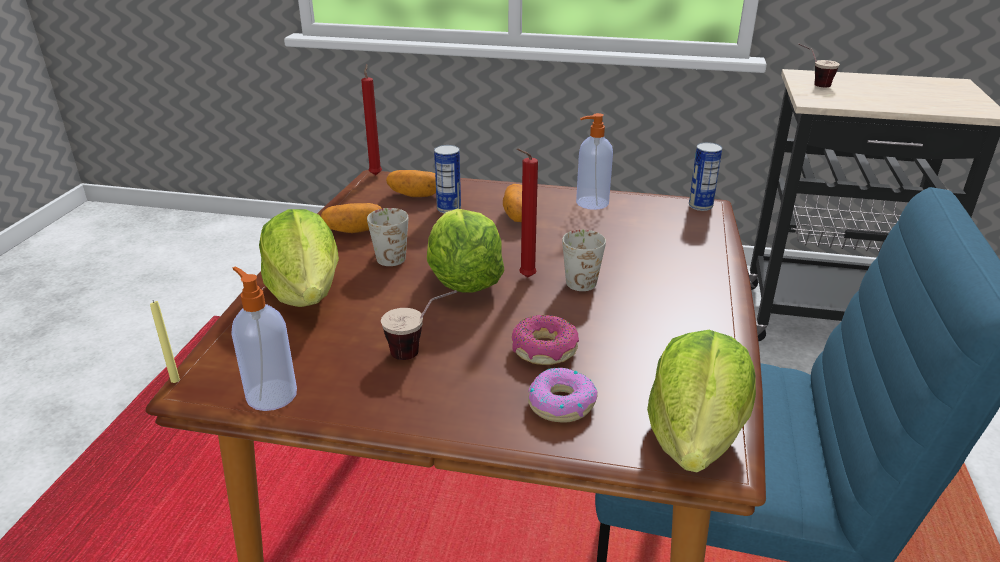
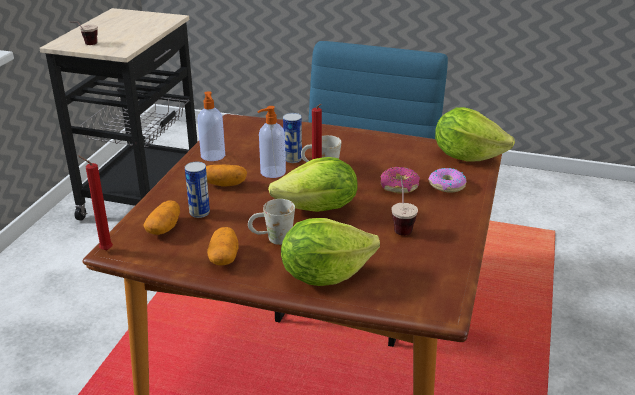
camera: 85 degrees left, 0 degrees up
(175, 380) = (438, 322): yellow candle -> none
(270, 394) = (449, 278): soap dispenser -> soap dispenser (272, 172)
(700, 206) = (233, 122): can -> can (293, 159)

